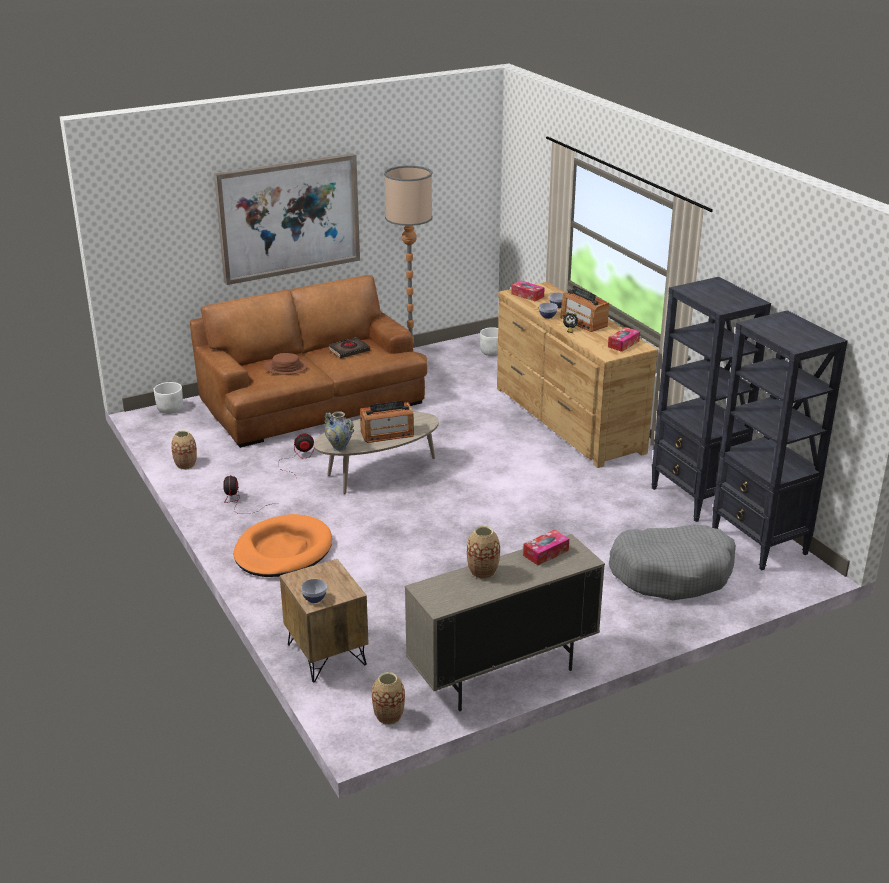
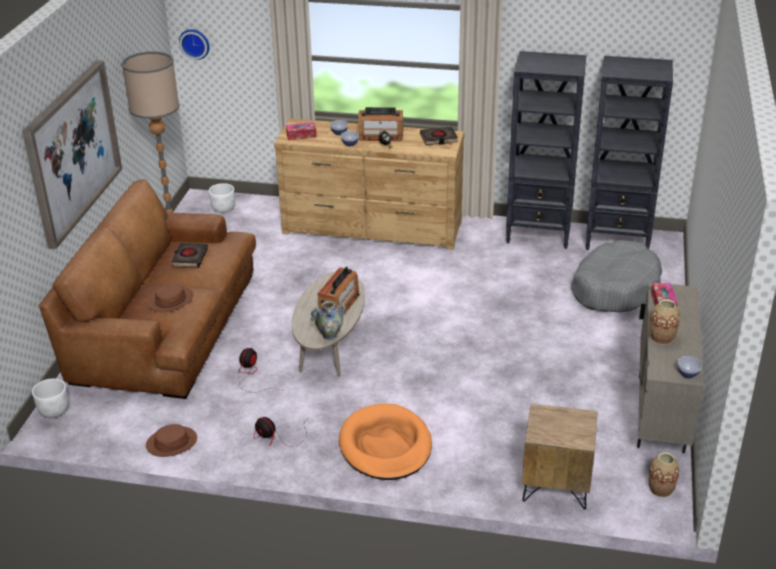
camera: 50 degrees left, 5 degrees up
(186, 465) = (171, 442): vase -> brown hat
(314, 598) = (577, 438): bowl -> bowl (688, 374)
(513, 185) = (195, 43): none -> wall clock
(623, 344) = (438, 138): tissue box -> black book

